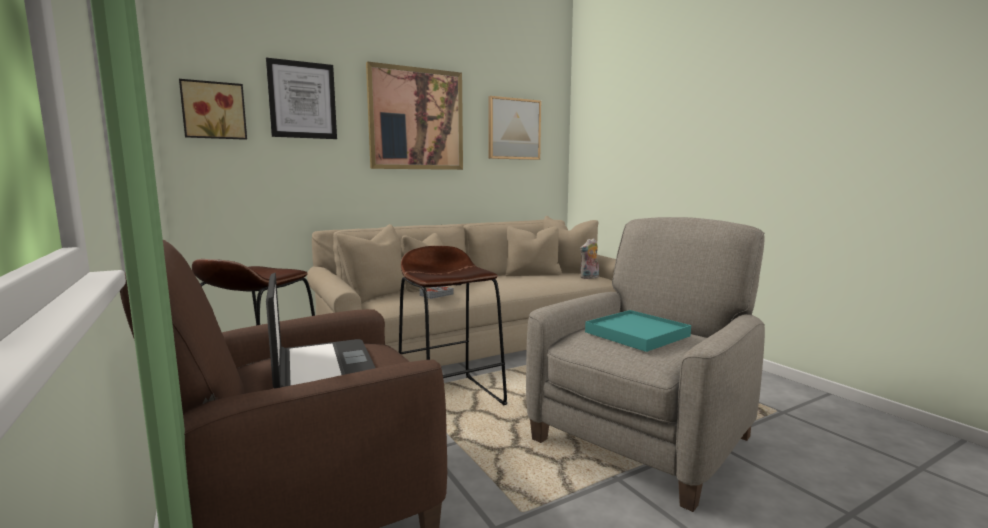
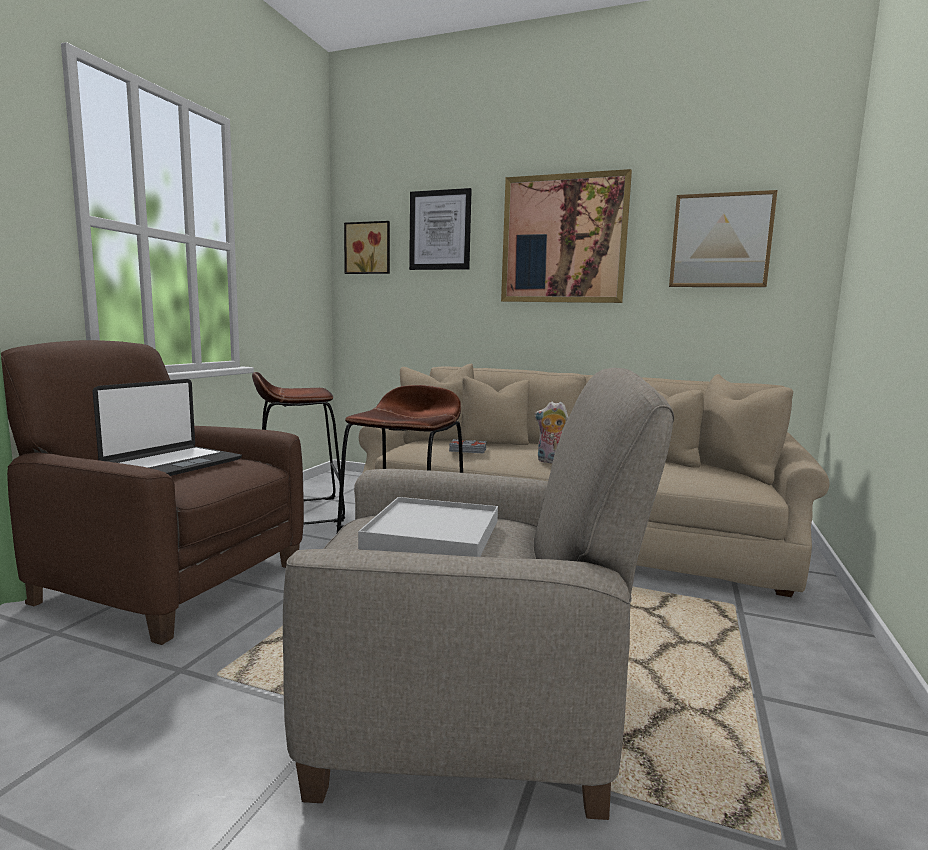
camera: 50 degrees right, 0 degrees up
(589, 278) = (728, 481): plush toy -> plush toy (551, 462)
(637, 334) = (433, 534): turquoise tray -> white tray

